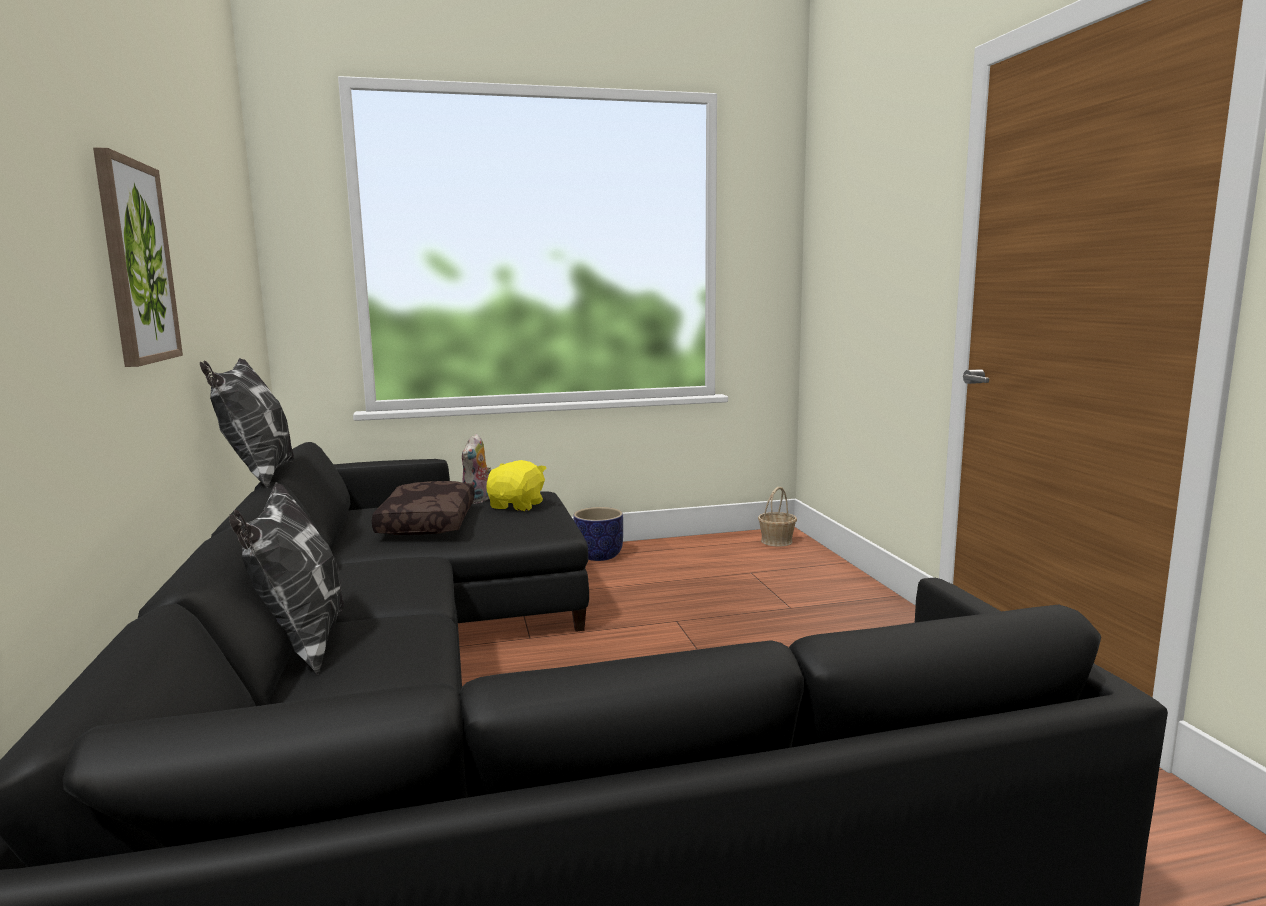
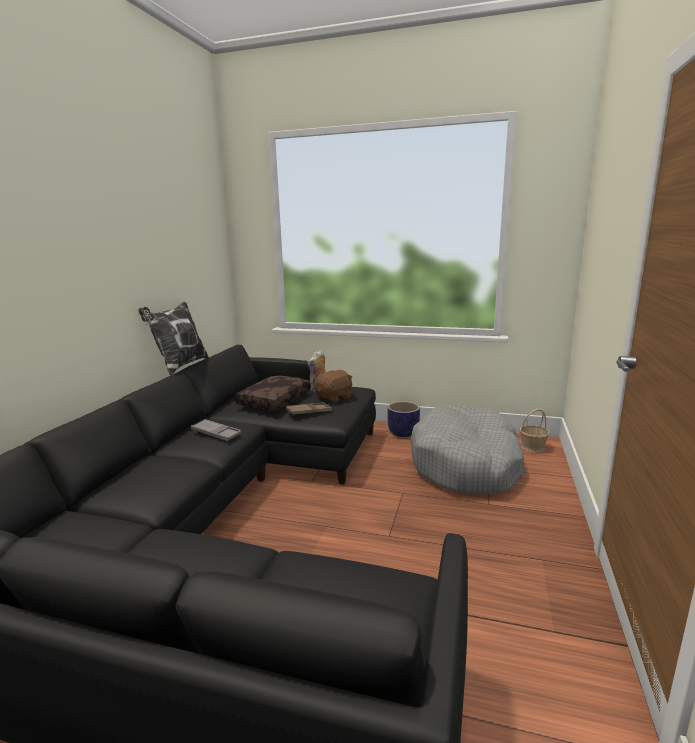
camera: 30 degrees right, 5 degrees up
(136, 262) = (77, 263): picture -> none
(301, 644) = (131, 467): pillow -> none
(392, 574) = (216, 433): none -> grey tray
(505, 526) = (309, 412): none -> brown tray
(517, 506) = (334, 397): yellow plush toy -> brown plush toy
(720, 574) = (466, 464): none -> grey dog bed

